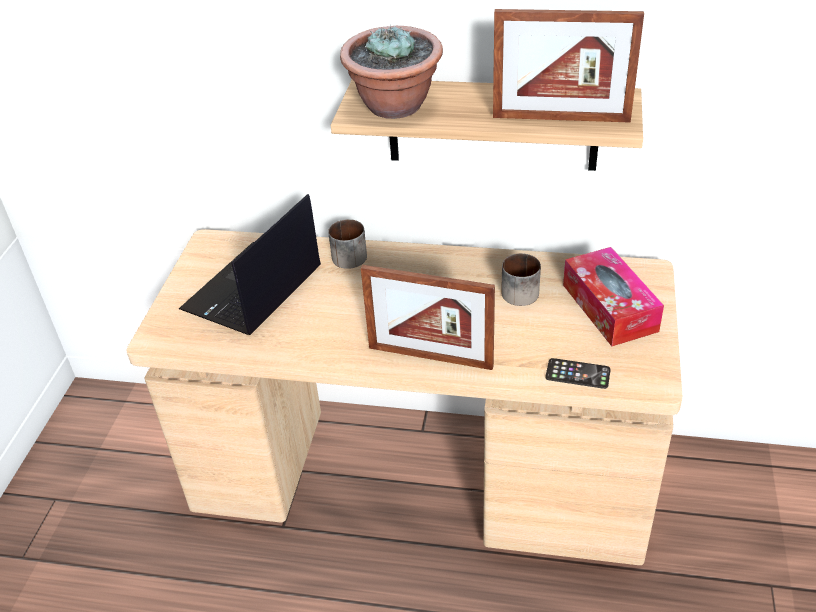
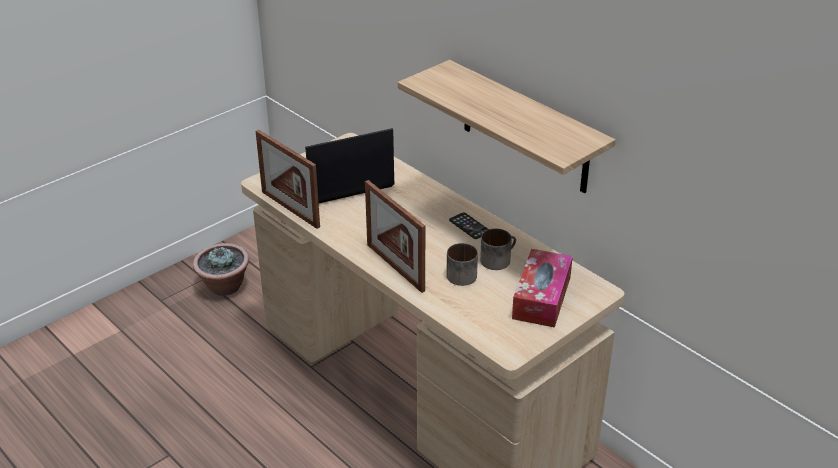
camera: 35 degrees right, 5 degrees down
(345, 255) = (417, 187): mug -> mug (460, 273)
(395, 106) = (447, 86): potted plant -> potted plant (224, 287)
(561, 118) = (532, 134): picture frame -> picture frame (290, 209)
(577, 374) = (469, 322): phone -> phone (469, 226)

